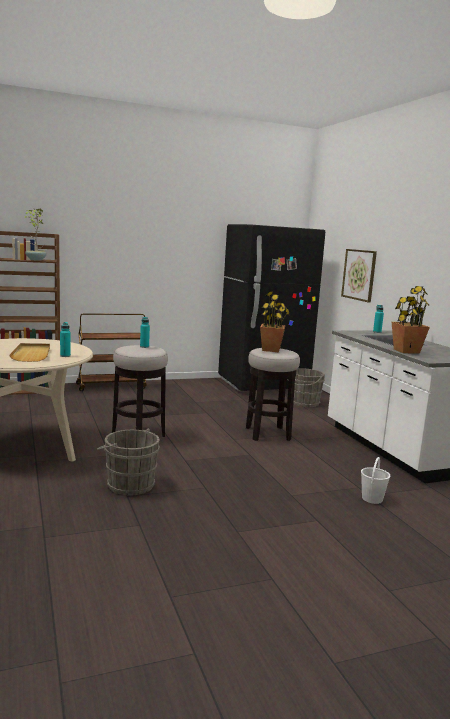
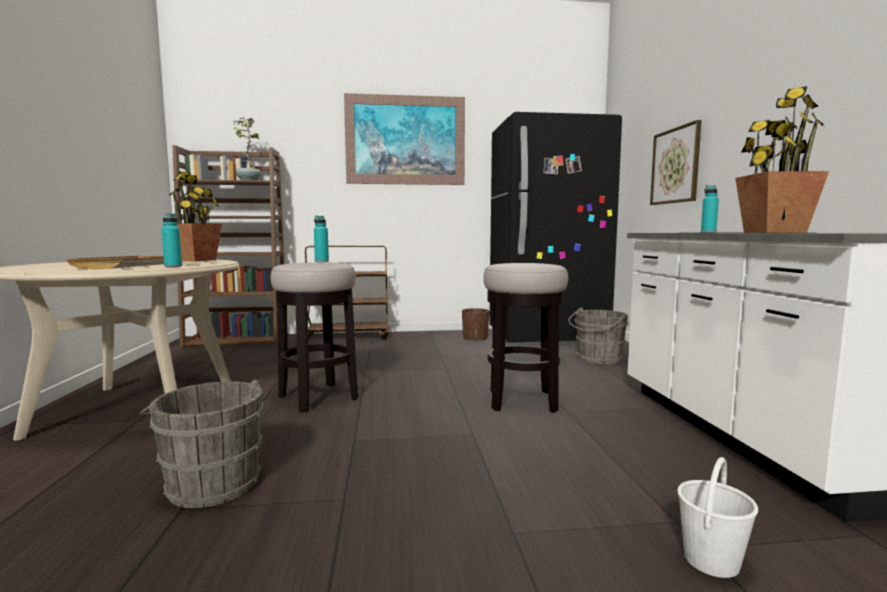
camera: 15 degrees right, 5 degrees down
(160, 227) = (405, 140): none -> picture
(212, 386) = (475, 338): none -> brown planter
(271, 350) = (519, 262): potted plant -> potted plant (197, 260)

